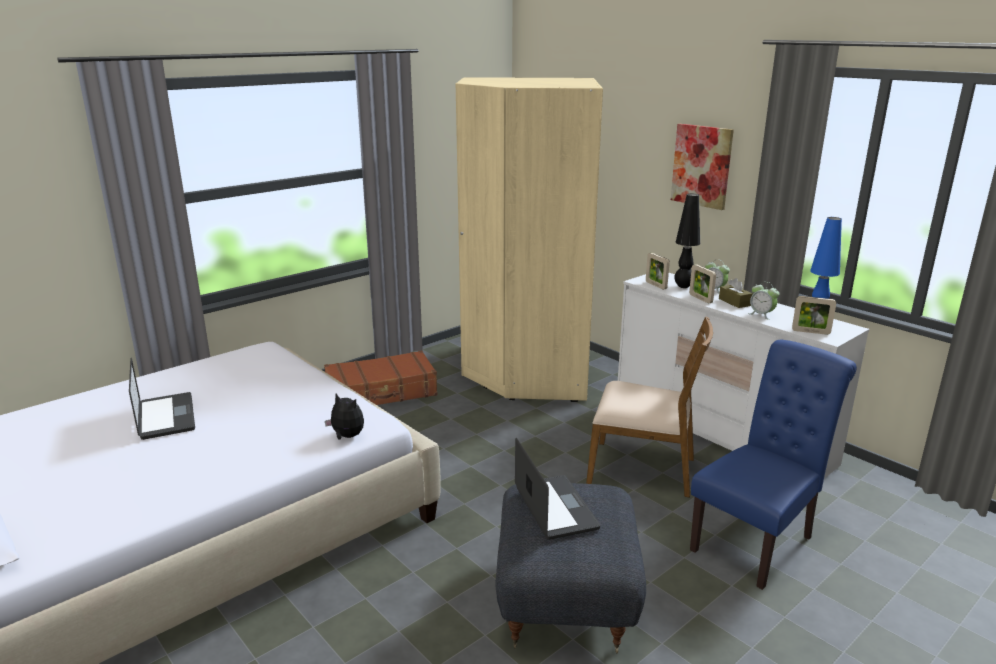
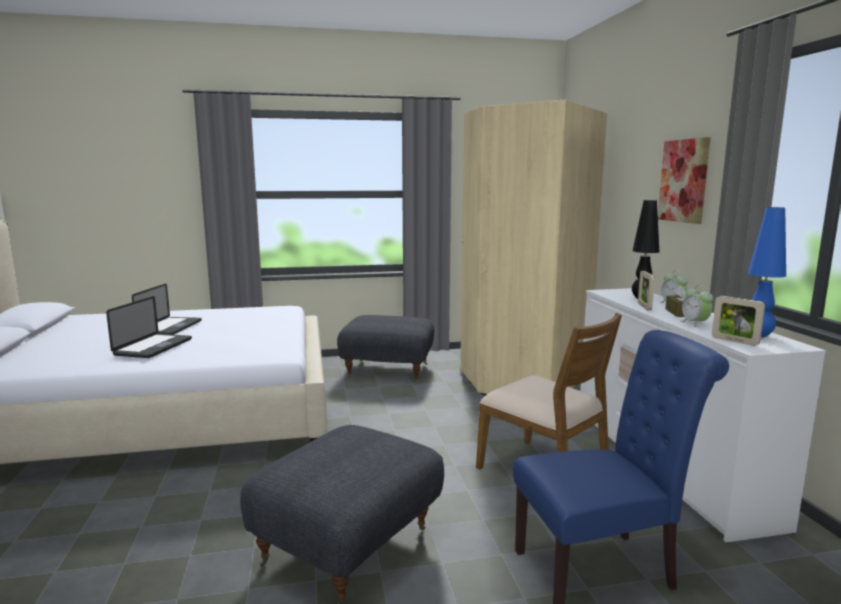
camera: 30 degrees right, 10 degrees down
(347, 437) = (248, 356): plush toy -> none
(382, 392) = (388, 370): brown suitcase -> grey ottoman
(555, 508) = (346, 445): laptop -> laptop (153, 347)
(656, 285) = (613, 295): picture frame -> none

